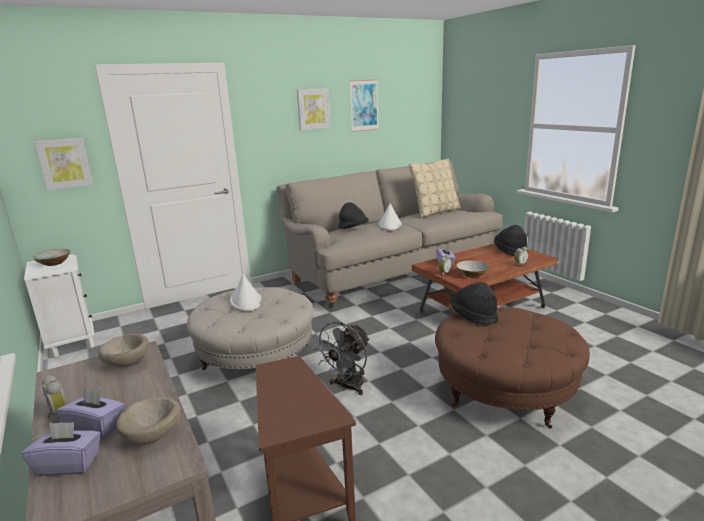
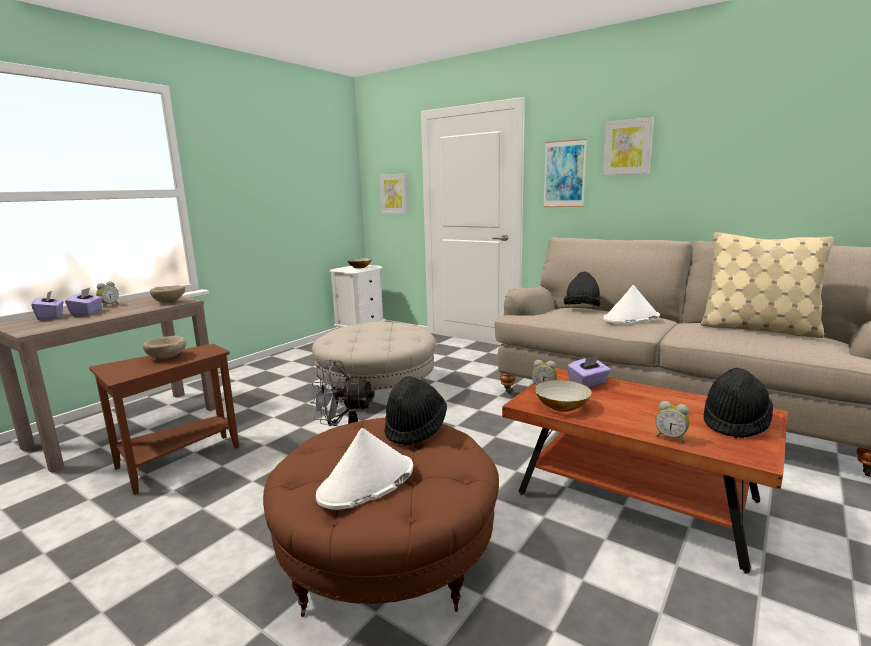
camera: 65 degrees right, 5 degrees down
(154, 435) = (68, 322): beige bowl -> beige bowl (167, 358)
(246, 301) = (380, 330): white hat -> white hat (366, 482)
(364, 105) = (720, 141): picture -> picture (564, 174)

